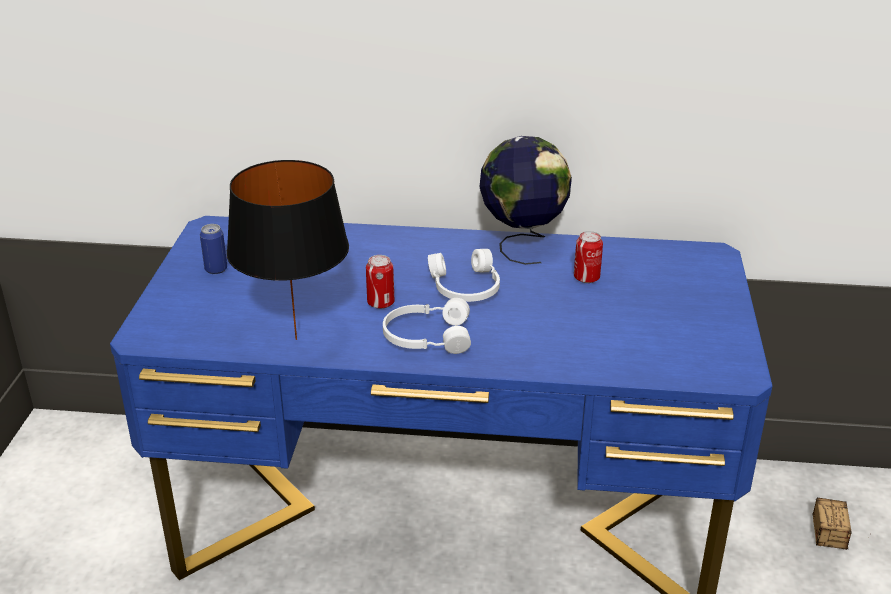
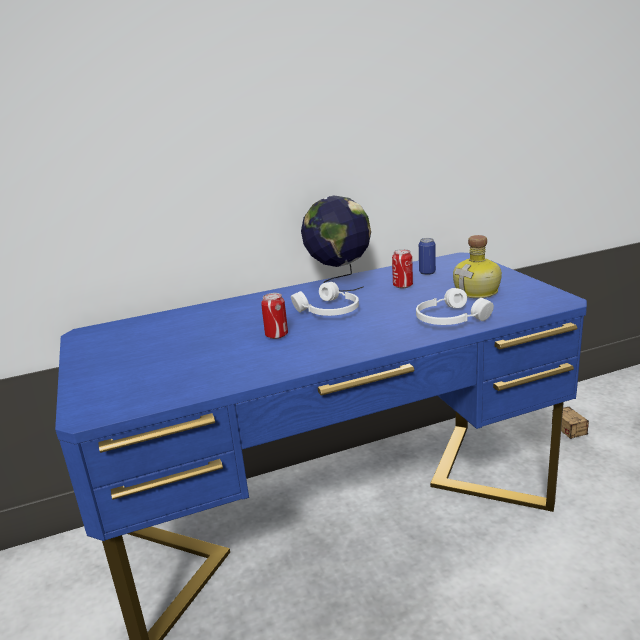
camera: 25 degrees left, 10 degrees down
(216, 269) = (115, 354): can -> can (427, 272)
(294, 339) = (231, 374): black table lamp -> none
(426, 337) = (335, 342): white headphones -> white headphones (449, 319)
(660, 322) = (478, 292): none -> bottle

